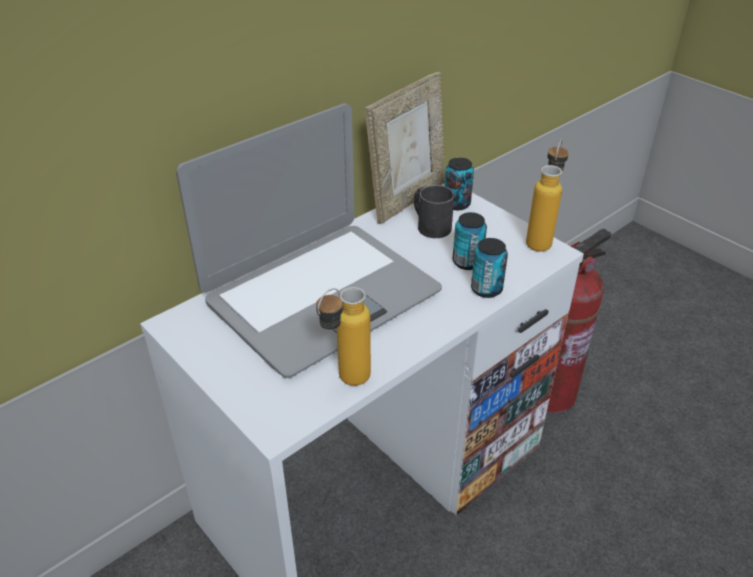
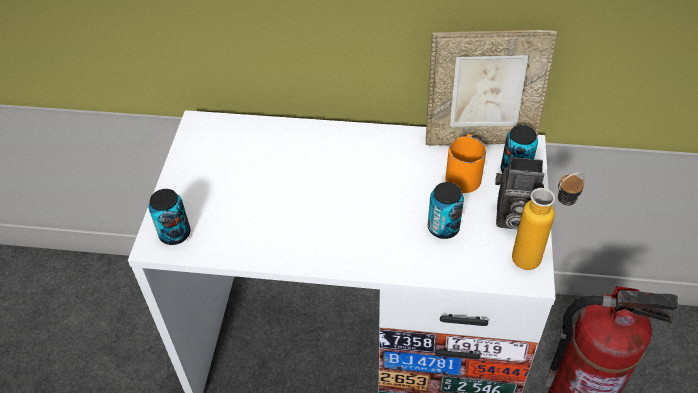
camera: 50 degrees right, 10 degrees up
(321, 295) = (304, 173): laptop -> none
(345, 383) = (230, 249): bottle -> none
(429, 225) = (463, 173): black mug -> orange mug
(486, 289) = (422, 261): can -> can (175, 234)
(496, 229) = (512, 217): none -> camera

